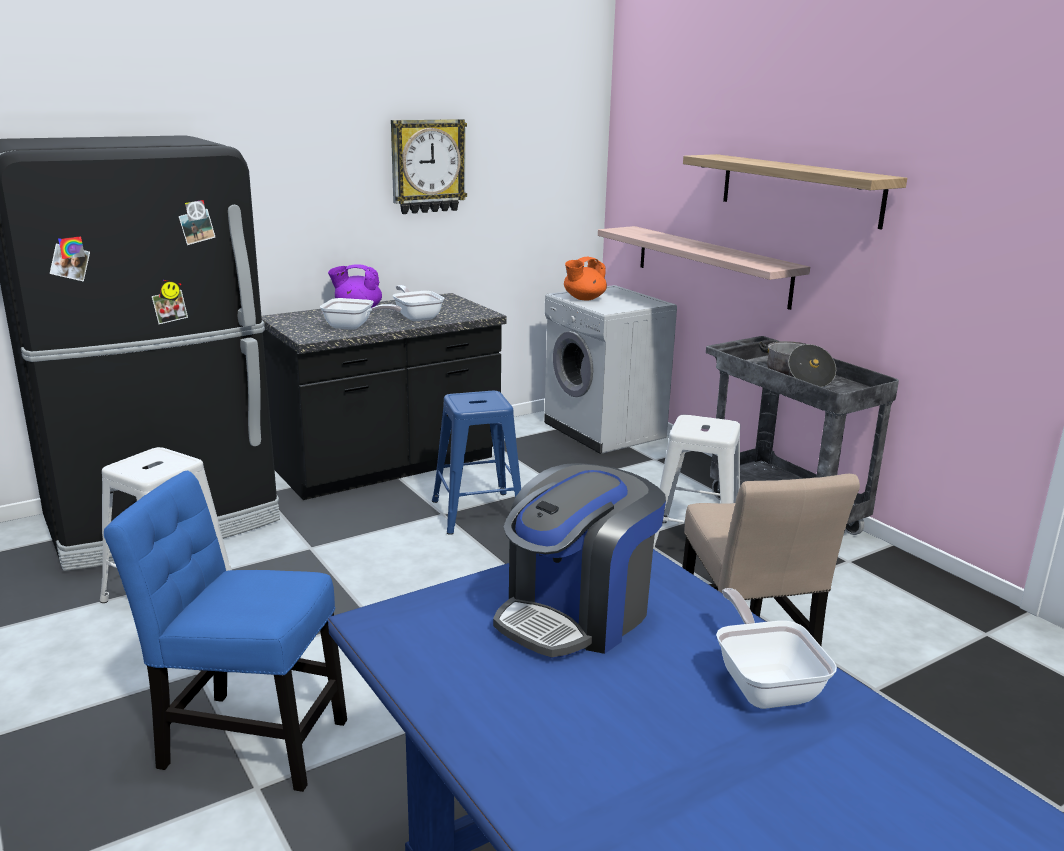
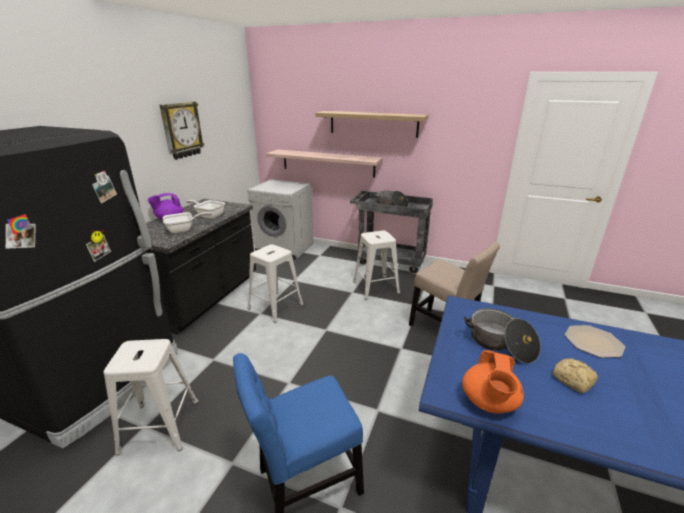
camera: 35 degrees left, 5 degrees up
(478, 512) = (275, 306): blue stool -> white stool
(576, 614) = (500, 344): coffee machine -> cooking pot
(583, 298) = (269, 188): orange teapot -> orange teapot (489, 402)
(603, 703) = (573, 381): none -> bread
(764, 683) = (593, 341): frying pan -> plate

